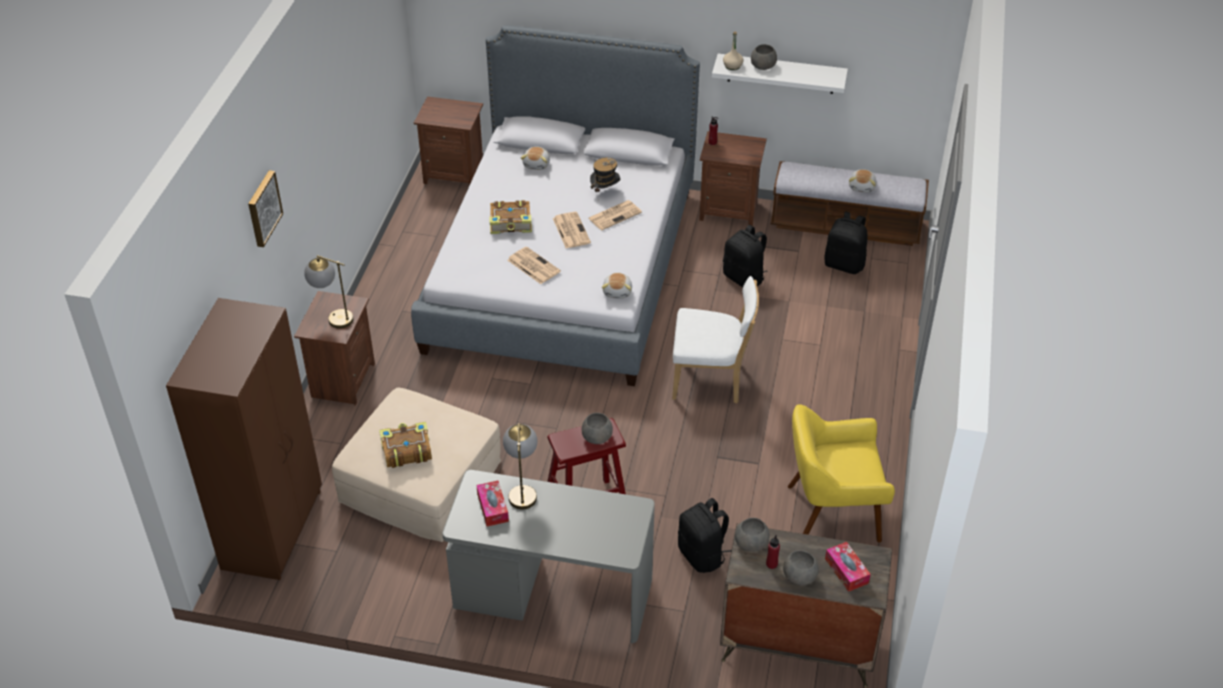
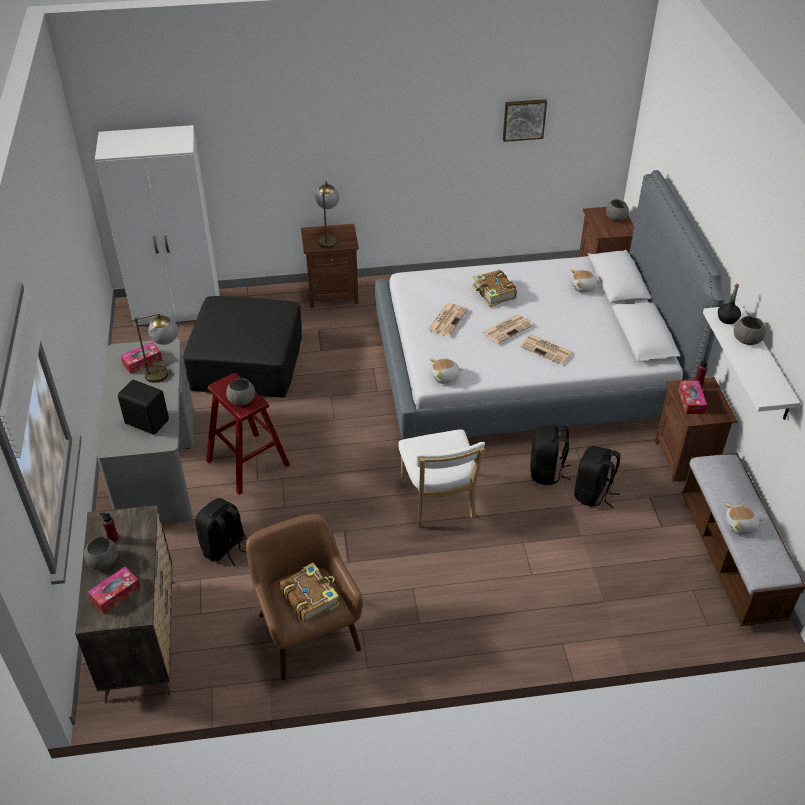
camera: 70 degrees right, 0 degrees up
(263, 208) = (293, 111): picture -> picture (524, 119)
(274, 529) = (178, 309): brown wardrobe -> white wardrobe
(406, 450) = (227, 322): book -> book (310, 597)
(420, 482) = (246, 363): beige ottoman -> black ottoman
(598, 517) = (147, 421): none -> black speaker
(605, 192) = (575, 336): hat -> none
(731, 153) = (691, 401): none -> tissue box
(732, 66) = (727, 319): beige bottle -> black bottle
(750, 543) = (135, 519): grey bowl -> grey bowl (615, 217)
(831, 512) = (307, 631): yellow armchair -> brown armchair
(844, 264) = (667, 569): black backpack -> black backpack (546, 472)

